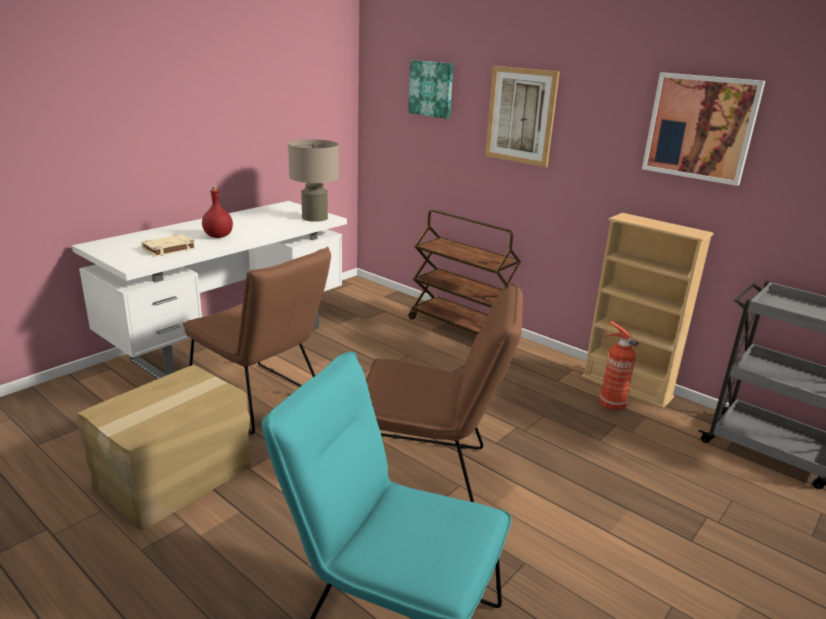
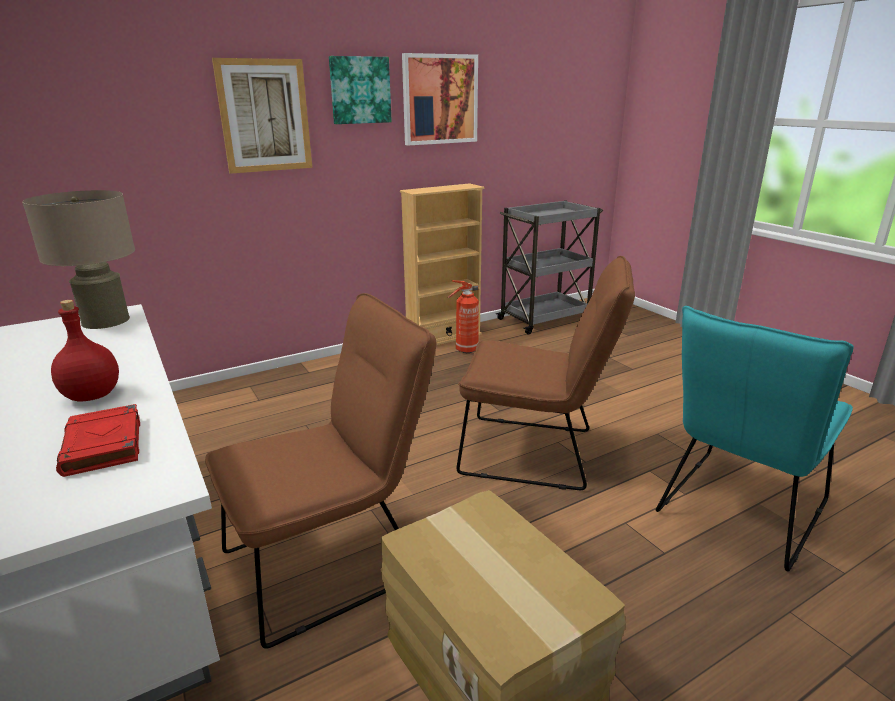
camera: 70 degrees left, 0 degrees up
(168, 249) = (104, 446): beige book -> red book
(430, 474) = (537, 453): brown chair -> brown chair turned 75 degrees clockwise
(431, 88) = (108, 99): picture -> picture (360, 90)
(460, 328) = (273, 382): brown cart -> none

